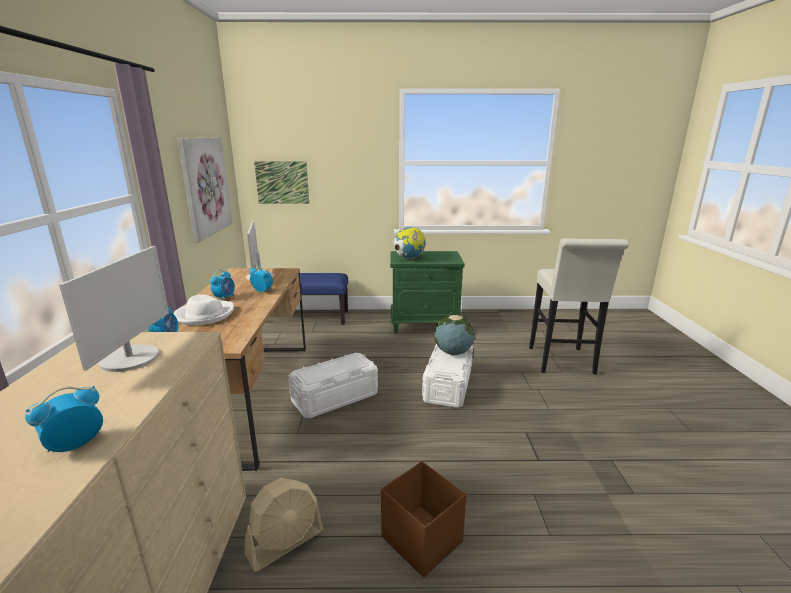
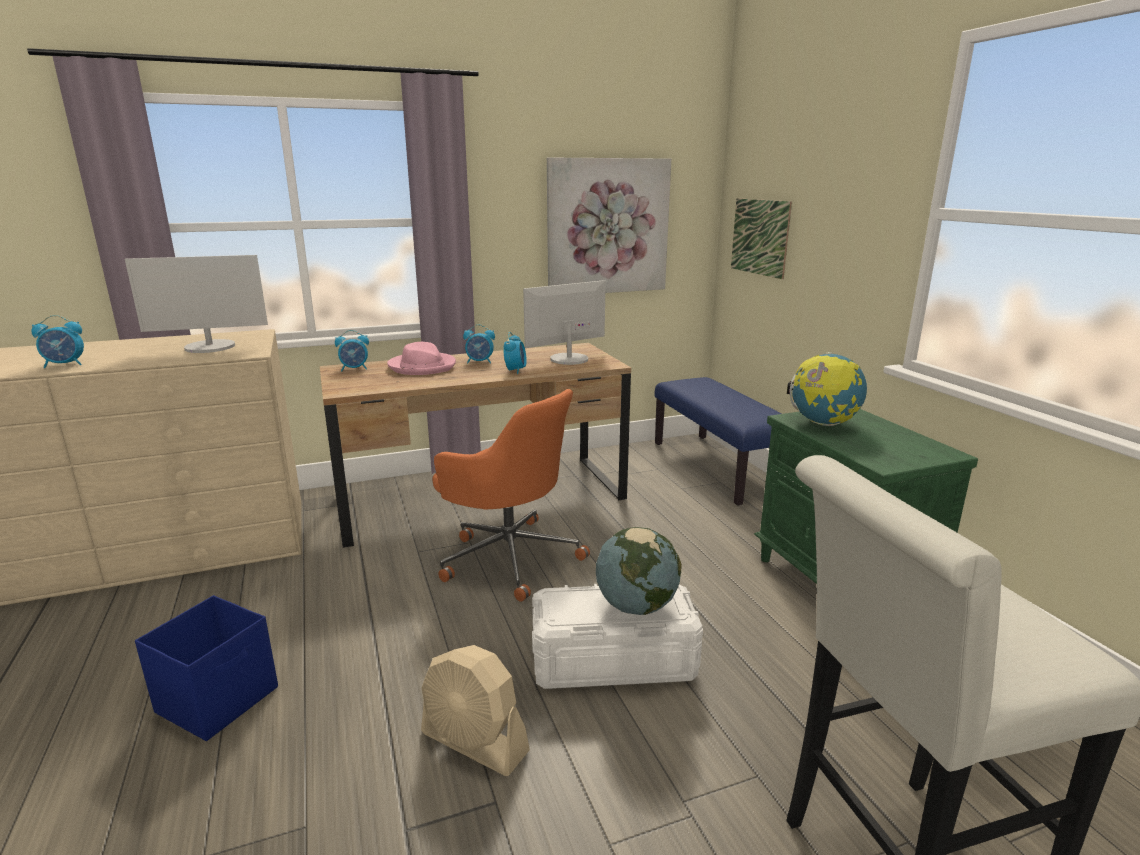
camera: 70 degrees right, 0 degrees up
(75, 445) = (65, 365): alarm clock -> alarm clock turned 135 degrees clockwise
(204, 315) = (422, 366): white hat -> pink hat
(285, 542) = (231, 598): beige fan -> beige fan (474, 742)
(335, 398) = (509, 556): white storage box -> orange office chair
(421, 539) = (220, 699): brown storage box -> blue storage box

